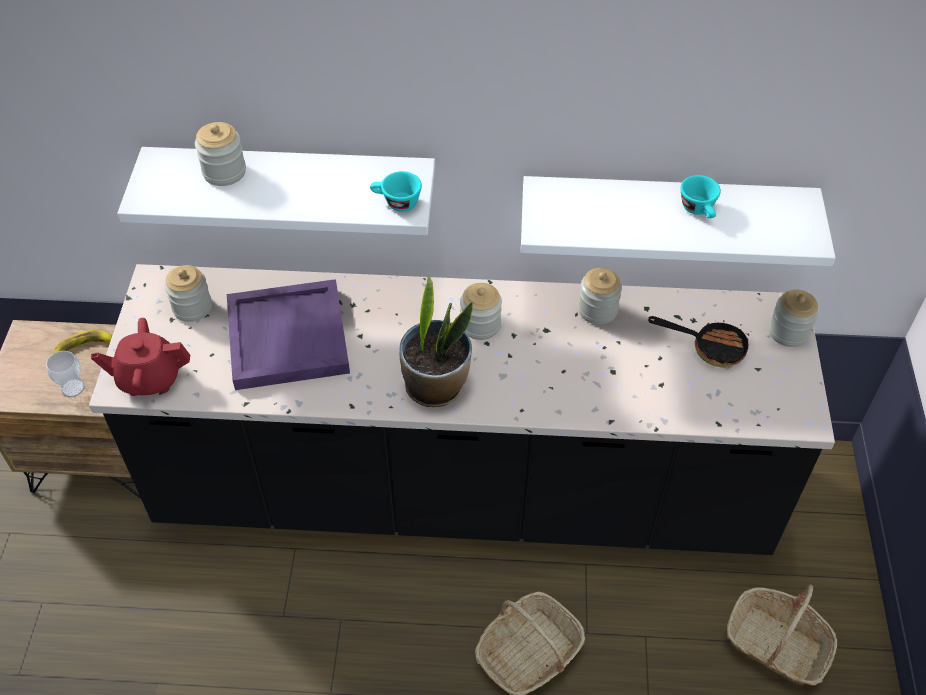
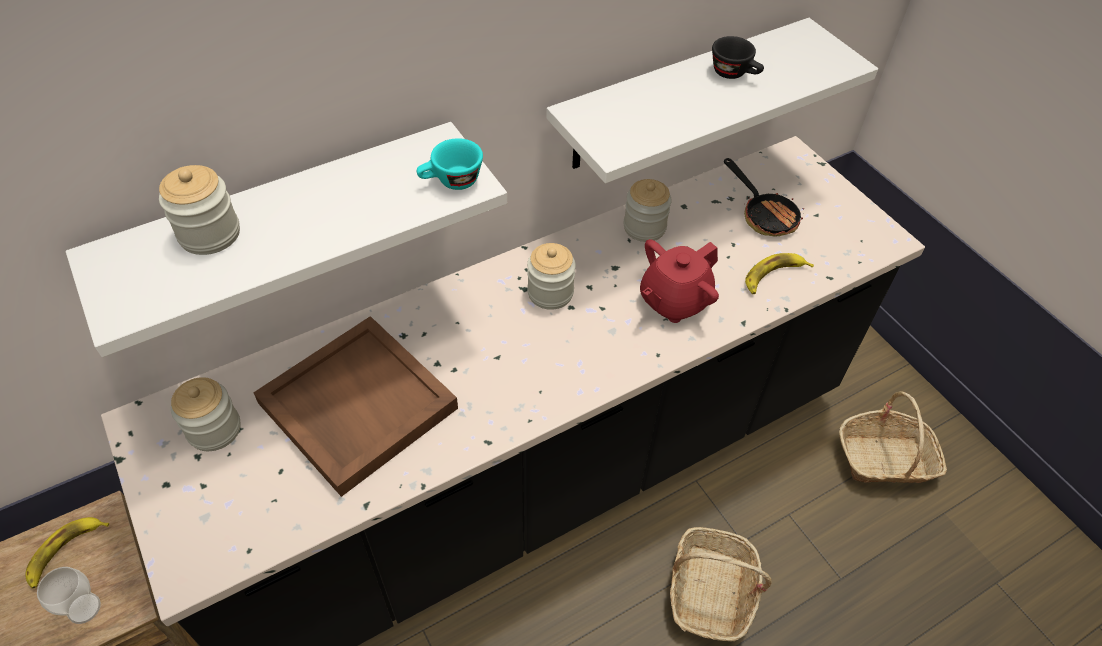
camera: 35 degrees left, 0 degrees up
(149, 378) = (221, 541): red teapot -> red teapot (673, 301)
(286, 337) = (356, 406): purple tray -> brown tray
(436, 386) = (557, 374): potted plant -> none
(670, 399) = (773, 276): none -> banana
(699, 210) = (735, 74): turquoise cup -> black cup
(710, 347) = (764, 214): frying pan -> frying pan turned 75 degrees clockwise
(788, 332) = (811, 173): jar -> none

